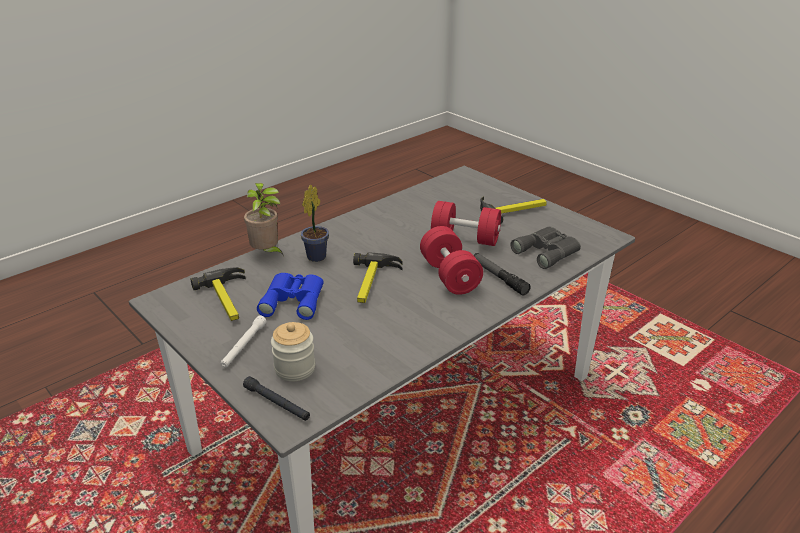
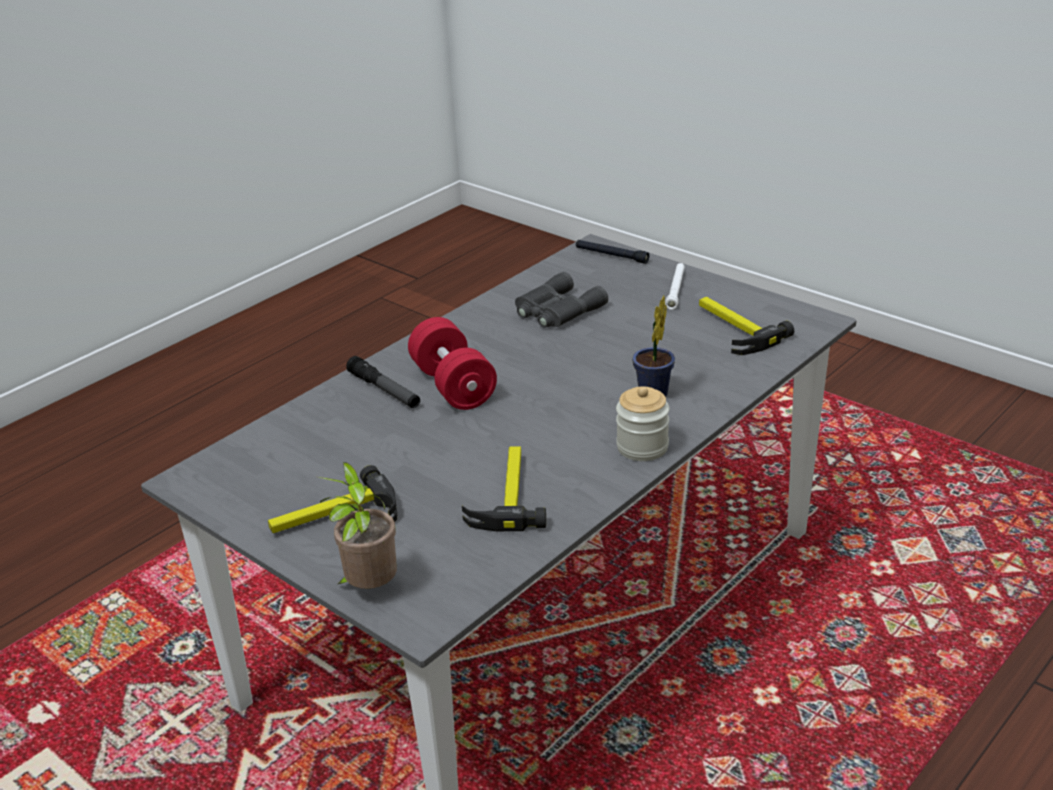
camera: 175 degrees right, 0 degrees up
(267, 253) = (730, 391): potted plant -> potted plant (369, 588)
(294, 299) = (650, 337): blue binoculars -> none
(295, 368) = (609, 279): jar -> jar (642, 447)
(373, 283) = (557, 366): hammer -> hammer (506, 494)
(465, 239) = (429, 447): red dumbbell -> none
(548, 251) = (300, 438): grey binoculars -> grey binoculars (556, 311)

